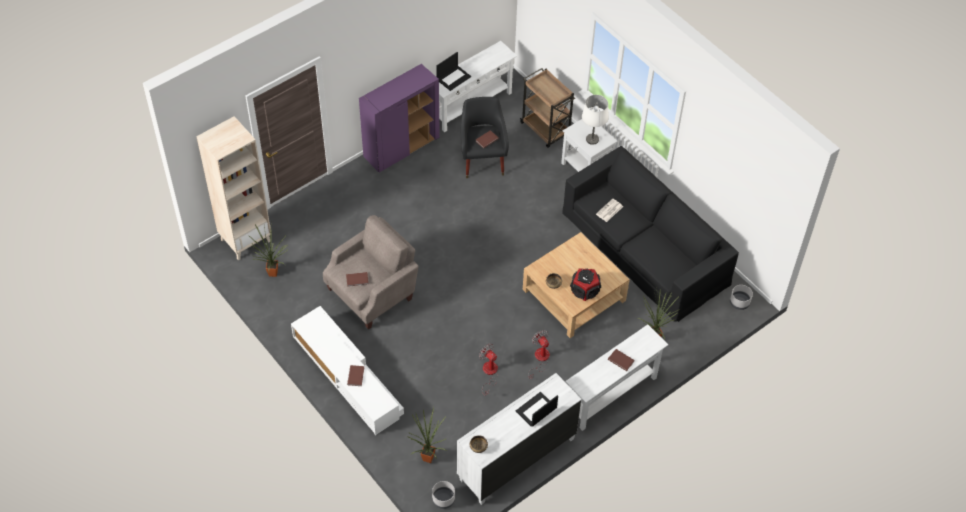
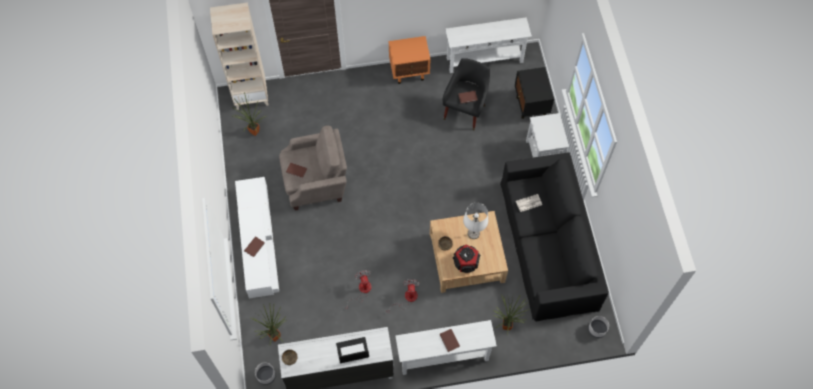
camera: 30 degrees right, 10 degrees up
(401, 147) = (409, 71): purple cabinet -> orange nightstand
(453, 78) = (468, 34): laptop -> none
(545, 130) = (531, 106): brown cart -> black nightstand
(592, 139) = (549, 136): white table lamp -> white table lamp (473, 233)

